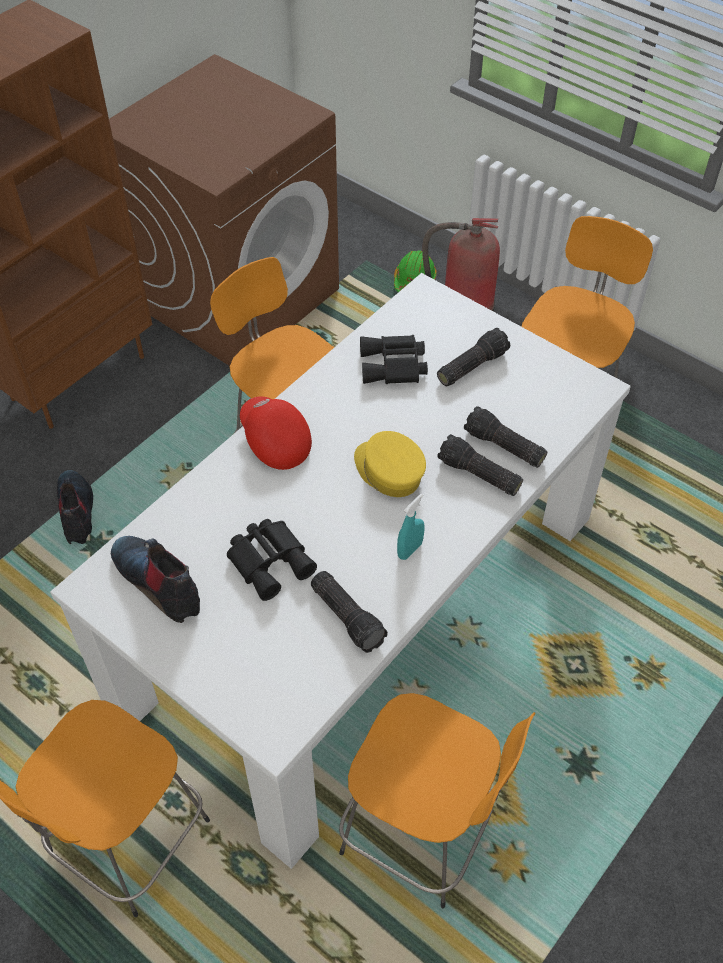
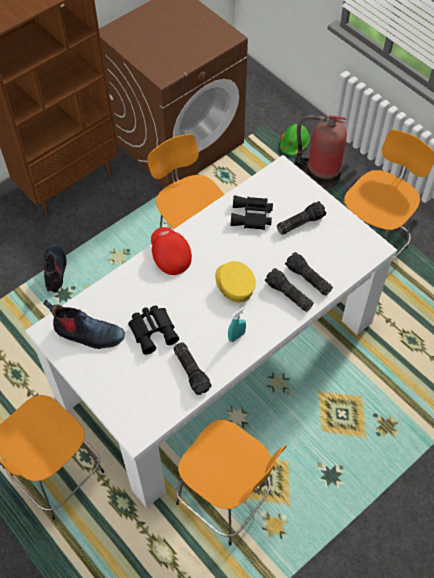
camera: 10 degrees right, 5 degrees up
(160, 582) = (88, 334): boot -> boot turned 135 degrees clockwise

